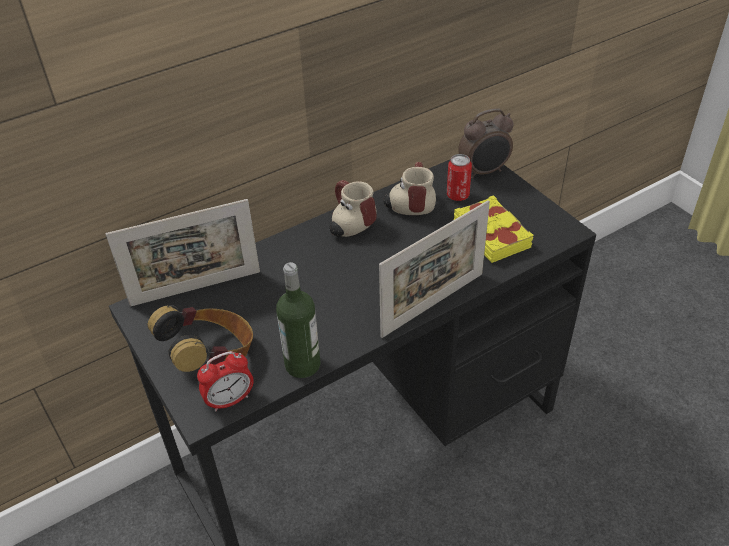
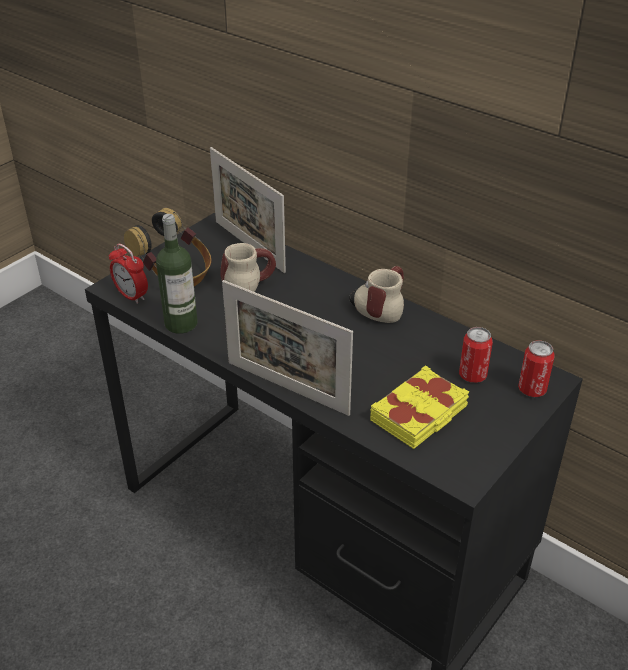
camera: 70 degrees right, 5 degrees down
(409, 204) = (435, 342): mug -> mug (248, 282)
(484, 172) = (532, 389): alarm clock -> can

